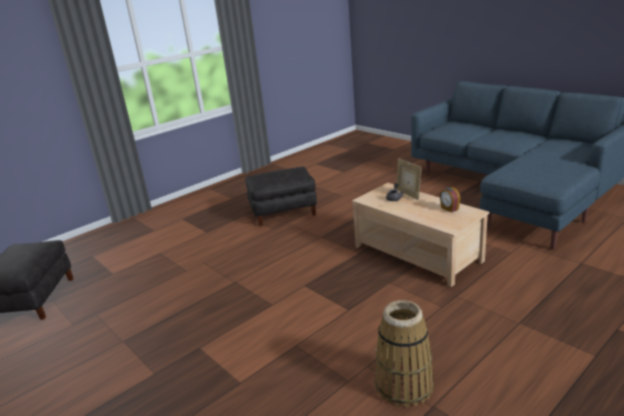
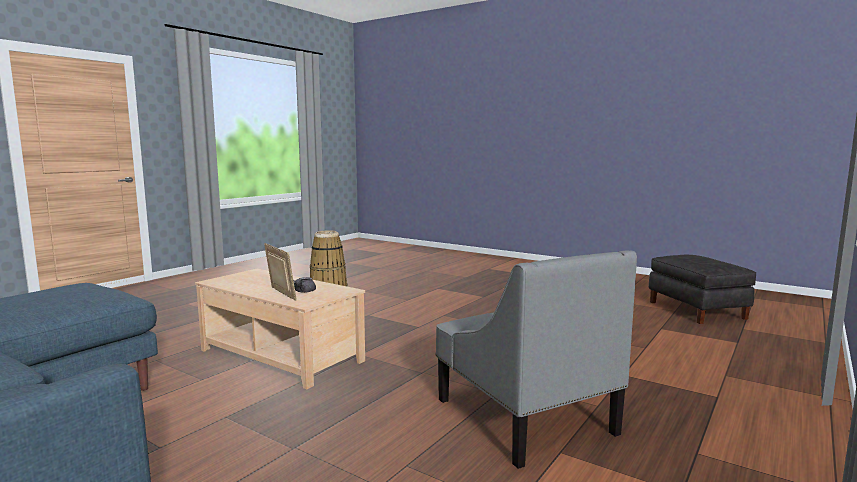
camera: 165 degrees right, 15 degrees down
(283, 211) = (523, 416): black ottoman -> grey armchair
(449, 208) = (239, 283): alarm clock -> none

